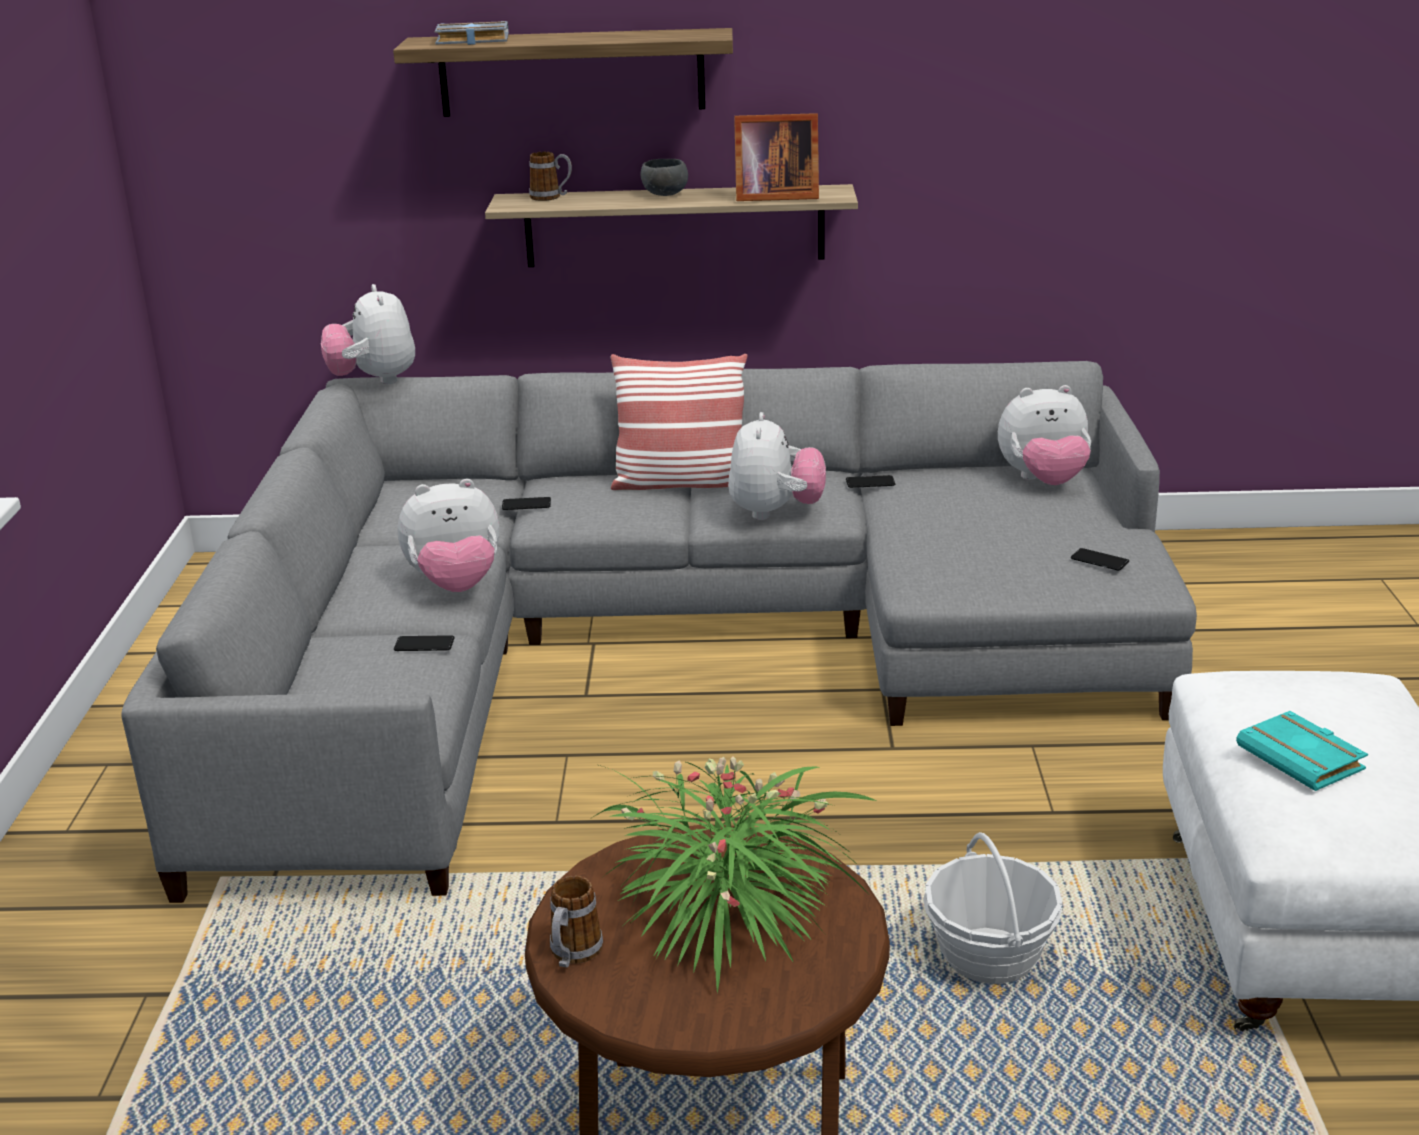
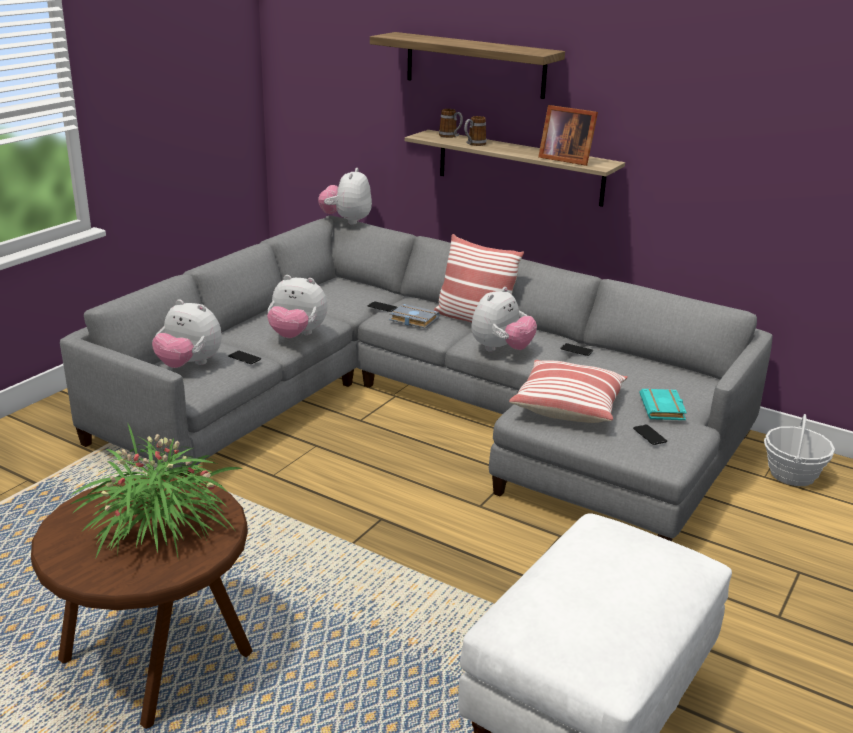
camera: 30 degrees right, 0 degrees up
(471, 40) = (416, 37): grey book -> grey book (412, 320)
(572, 955) = (71, 515): mug -> mug (474, 144)
(663, 194) = (510, 146): grey bowl -> none
(957, 558) = (568, 406): none -> pillow
(989, 957) = (393, 634): basket -> basket (792, 474)
(1043, 481) = (682, 381): plush toy -> plush toy (189, 365)
(1304, 759) = (574, 585): turquoise book -> turquoise book (664, 409)

